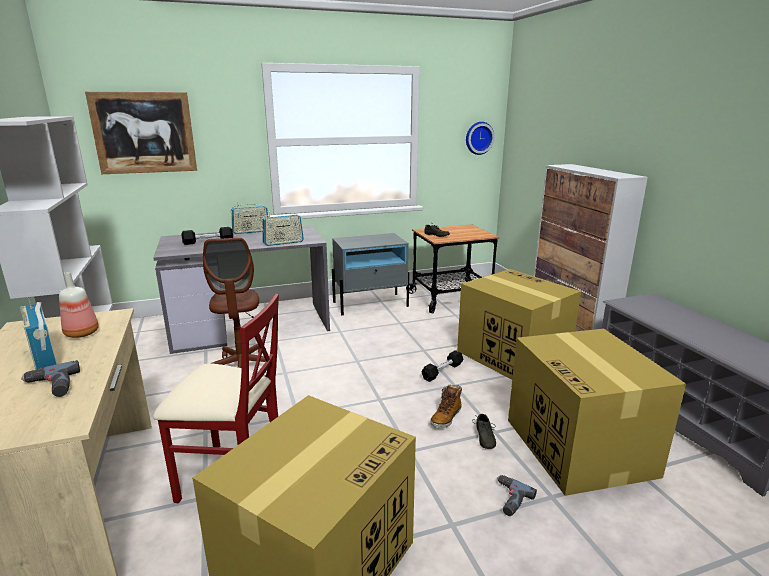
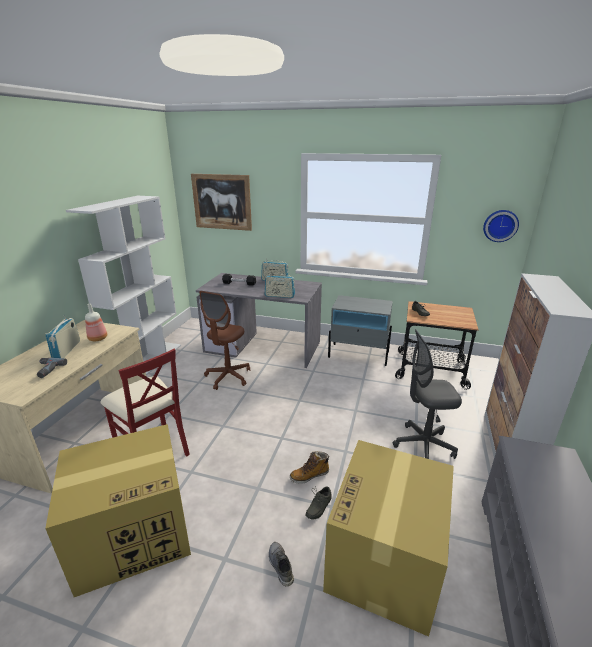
camera: 35 degrees right, 5 degrees up
(442, 371) = (349, 435): black dumbbell -> none
(508, 499) = (280, 566): power drill -> grey shoe
(511, 355) = (423, 445): cardboard box -> grey office chair

